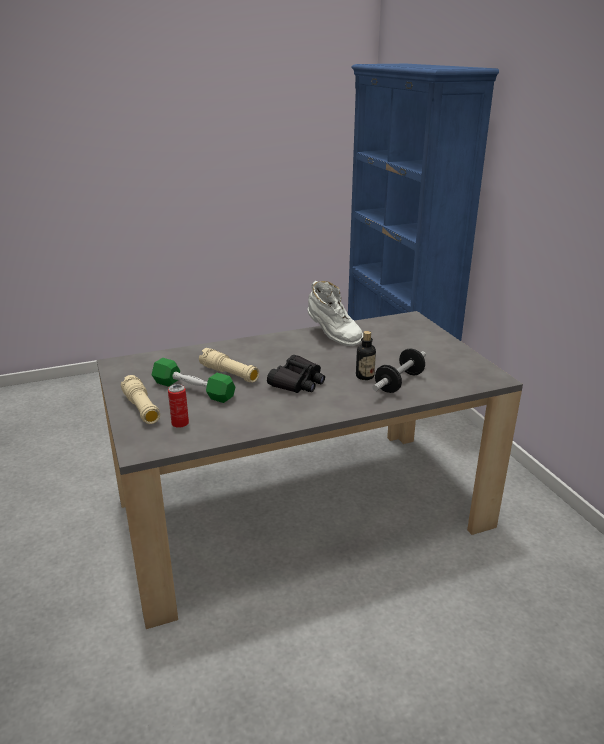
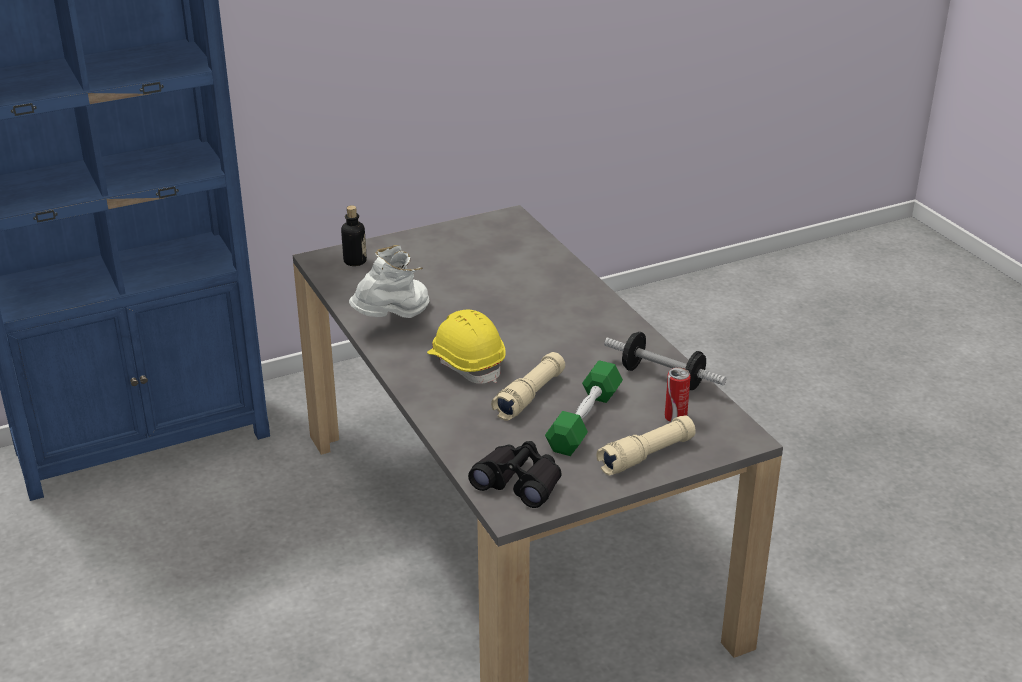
camera: 95 degrees left, 5 degrees up
(275, 356) = (466, 363): none -> yellow hard hat
(297, 382) = (545, 341): black binoculars -> black binoculars (519, 483)
(365, 376) = (519, 295): bottle -> bottle (355, 261)
(399, 382) = (532, 273): dumbbell -> dumbbell (662, 377)

